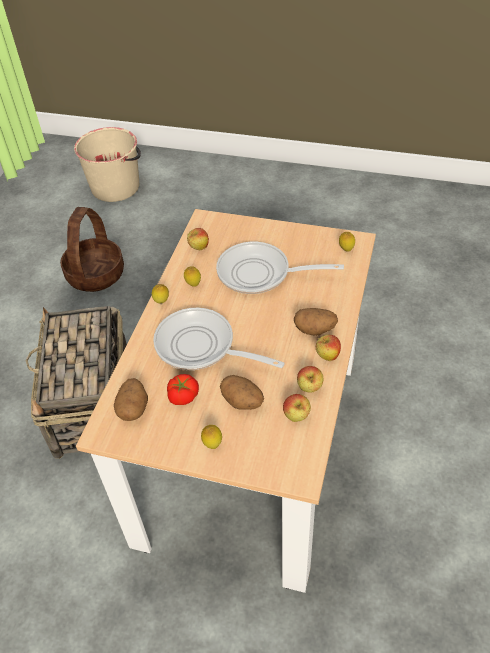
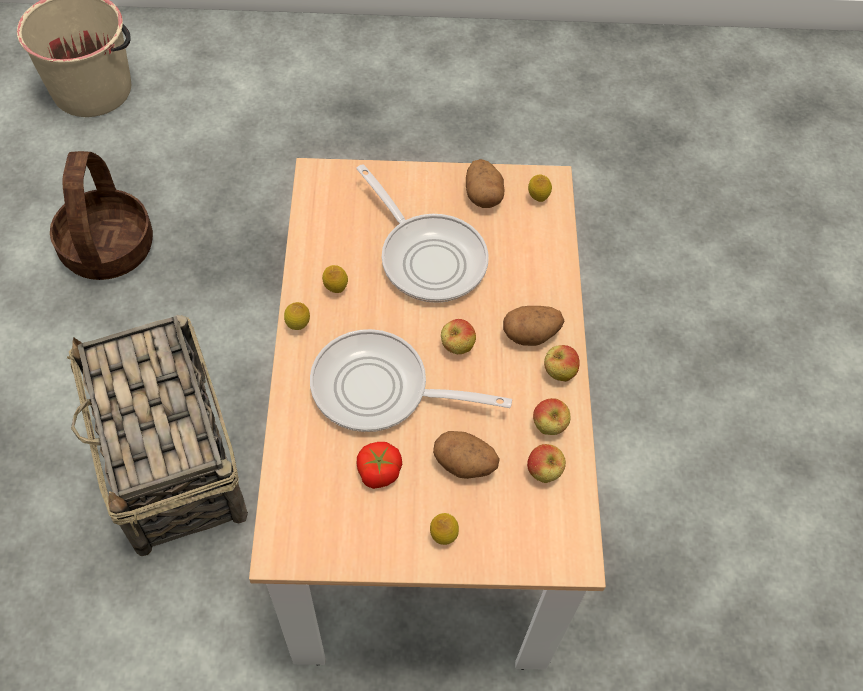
camera: 20 degrees left, 10 degrees up
(133, 408) = (313, 504): potato -> potato (483, 195)
(199, 248) = (324, 226): apple -> apple (457, 347)
(260, 274) = (428, 257): frying pan -> frying pan turned 120 degrees counterclockwise

